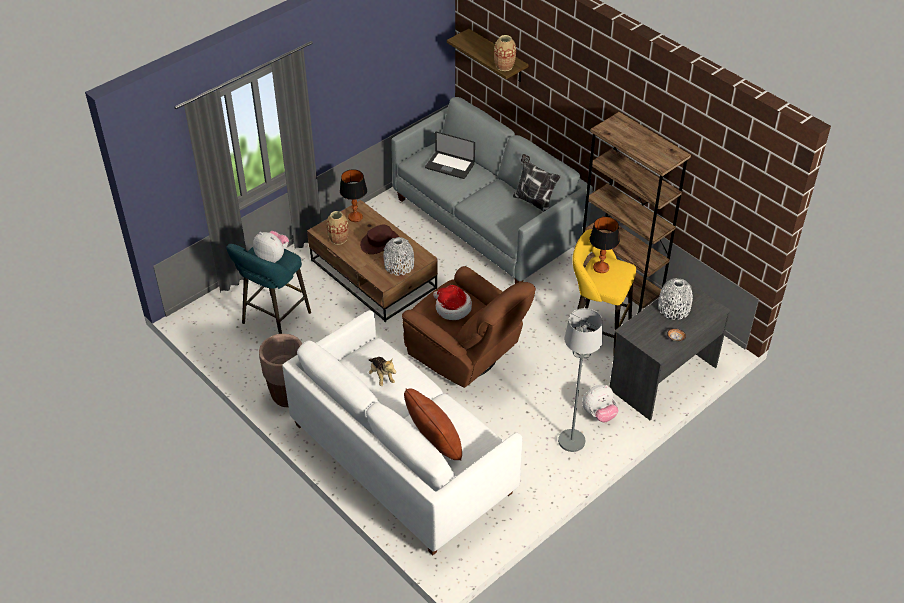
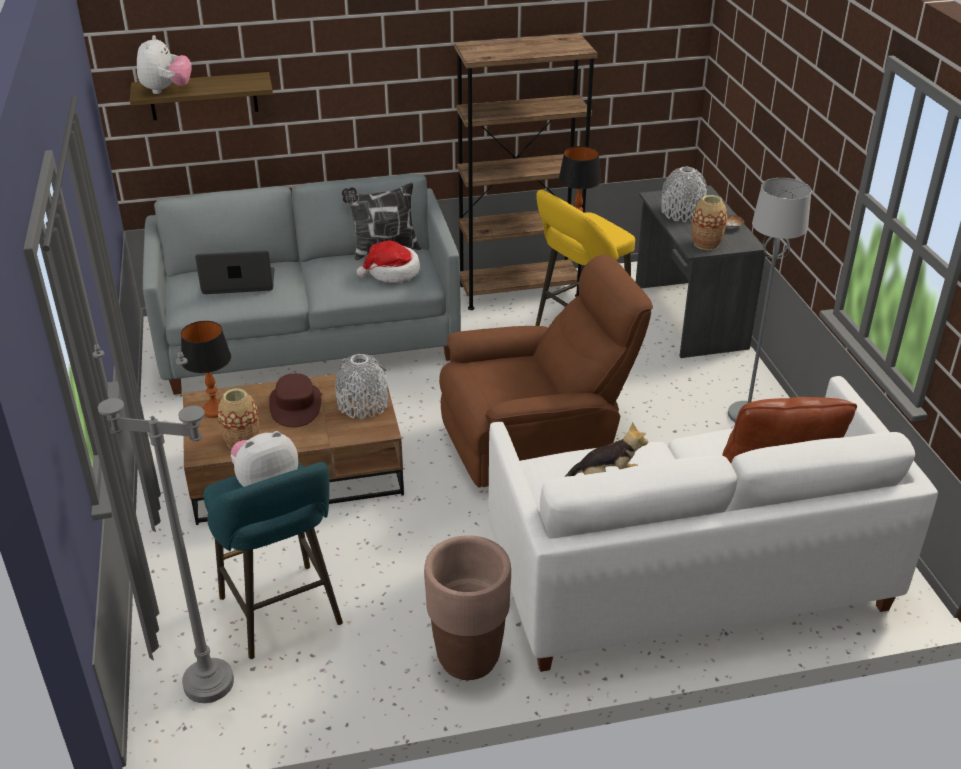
camera: 60 degrees left, 10 degrees down
(221, 317) = (208, 683): none -> grey floor lamp
(449, 166) = (238, 282): laptop -> laptop turned 150 degrees counterclockwise
(452, 308) = (509, 379): hat -> hat (392, 272)
(504, 66) = (250, 84): vase -> vase (706, 244)
(599, 414) = (716, 379): plush toy -> plush toy (166, 90)

